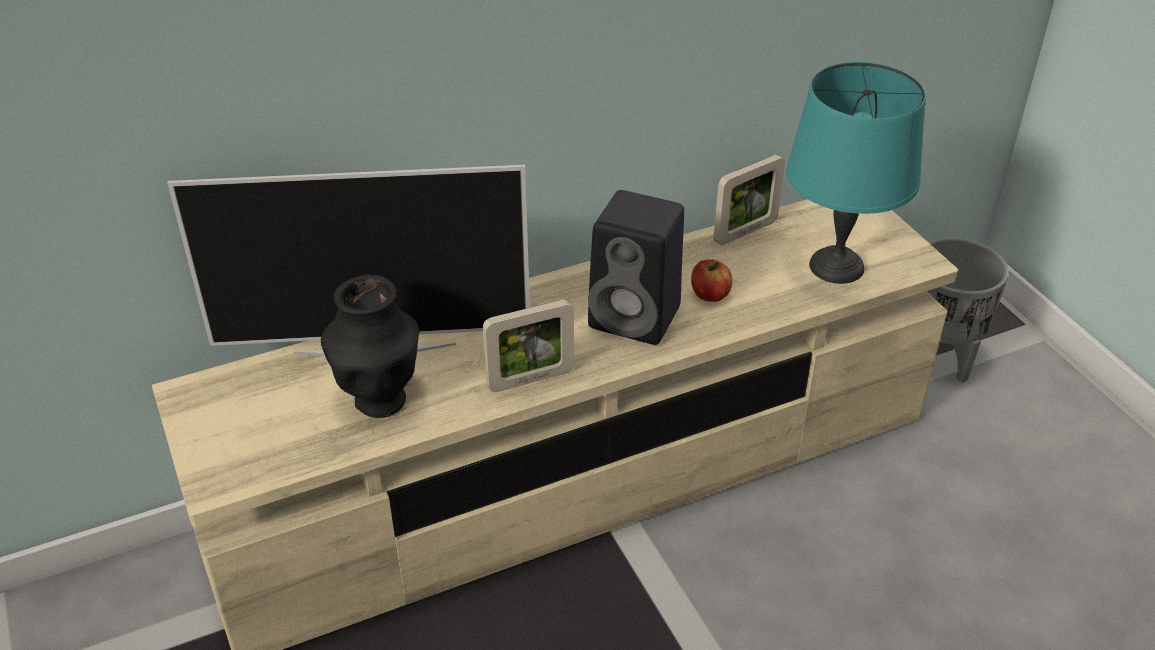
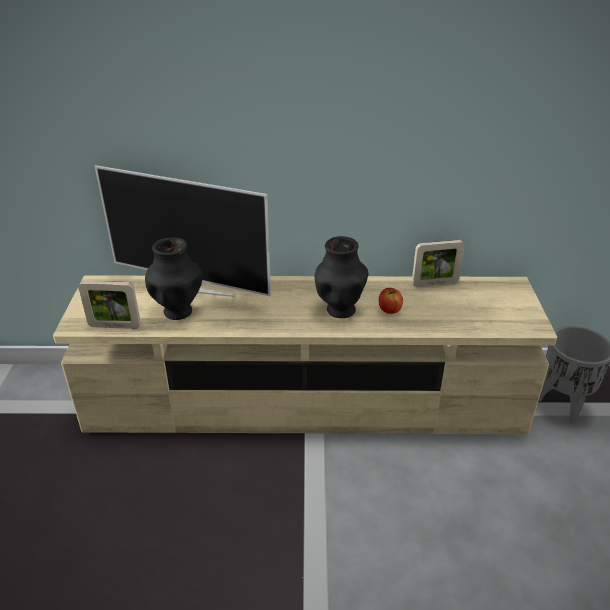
camera: 25 degrees right, 5 degrees down
(530, 379) = (259, 323): picture frame -> picture frame (114, 326)
(638, 317) = (340, 310): black speaker -> black vase
(836, 267) = (477, 315): turquoise table lamp -> none

